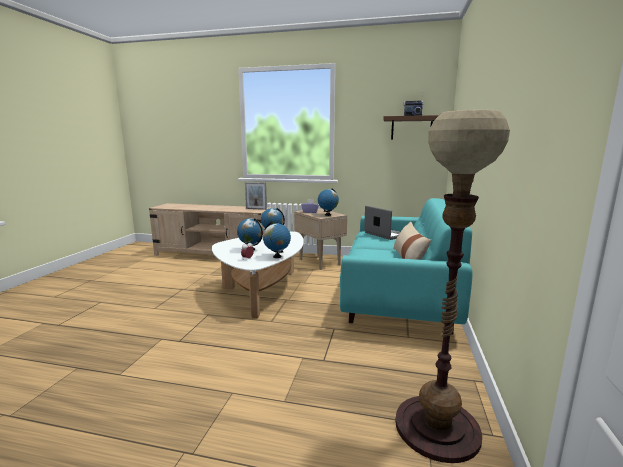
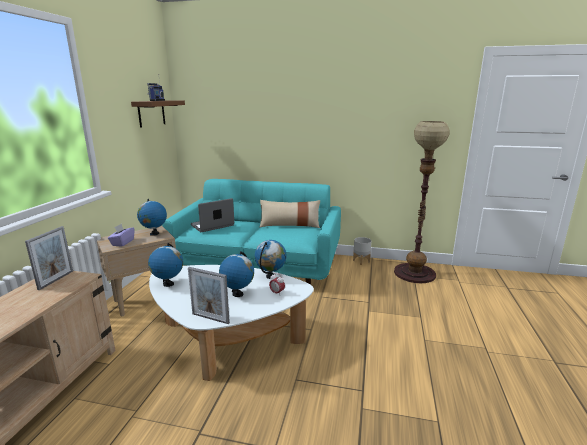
camera: 90 degrees left, 5 degrees up
(222, 245) = (210, 318): none -> picture frame
(457, 368) = (361, 261): none -> grey planter

